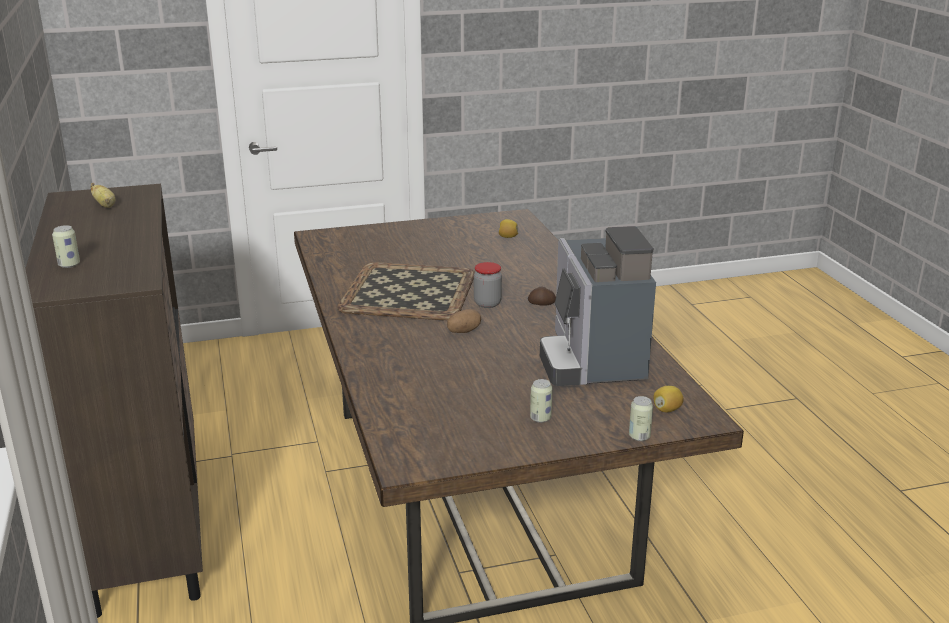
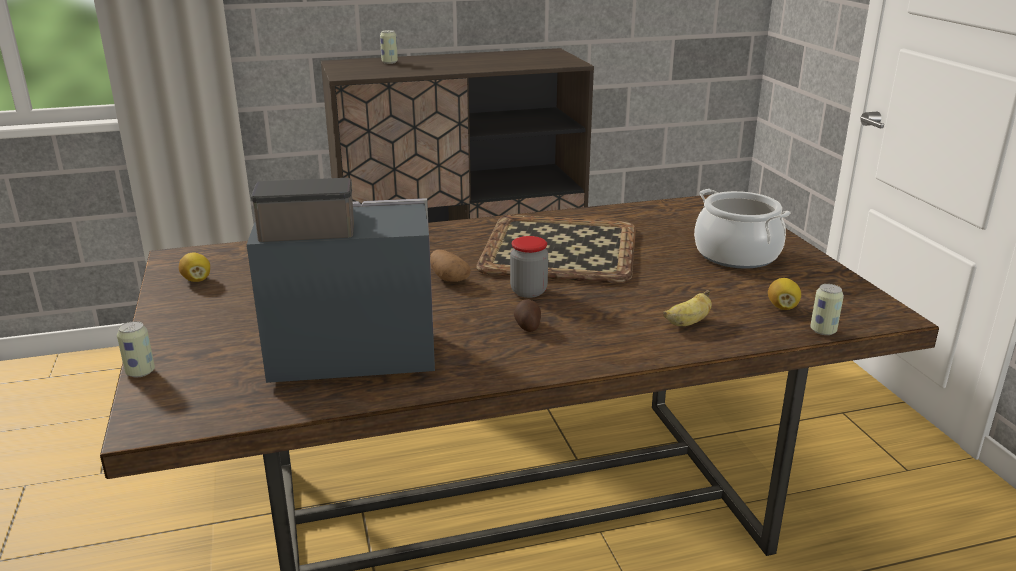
camera: 90 degrees right, 0 degrees up
(105, 205) = (526, 59): banana -> banana (688, 323)
(426, 240) = (736, 255): none -> cooking pot
(540, 418) = (220, 316): can -> can (823, 331)
(667, 410) = (189, 397): lemon -> lemon (197, 280)

